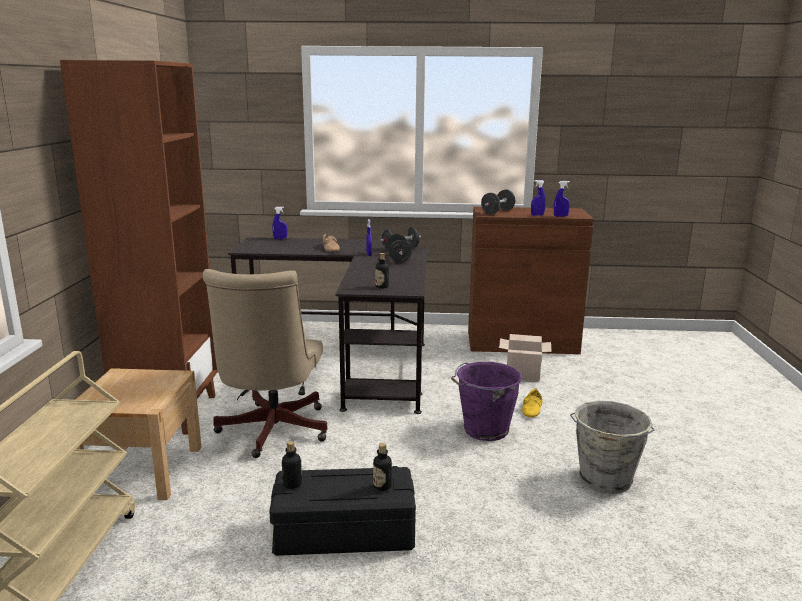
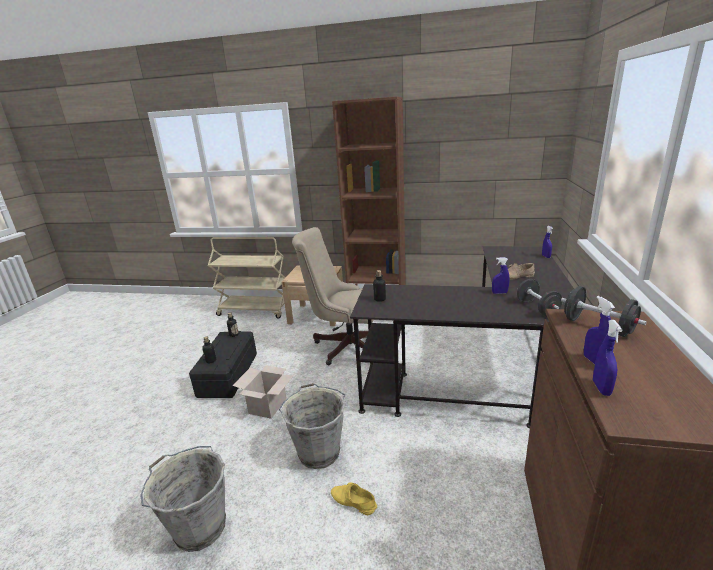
camera: 100 degrees right, 5 degrees up
(398, 258) = (486, 306): black dumbbell -> none
(484, 430) = (318, 451): purple bucket -> grey bucket
(524, 374) = (454, 517): cardboard box -> cardboard box (268, 406)

